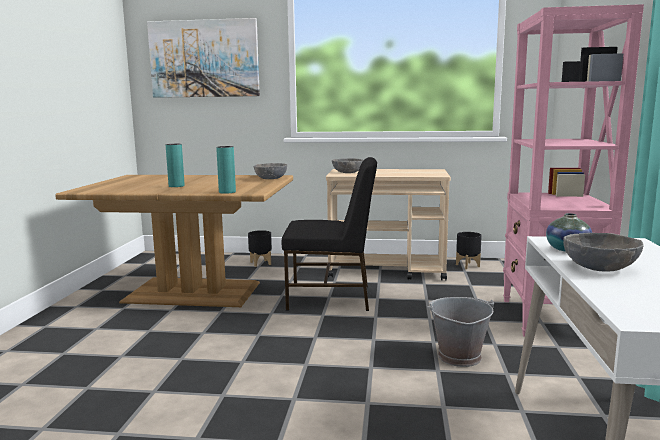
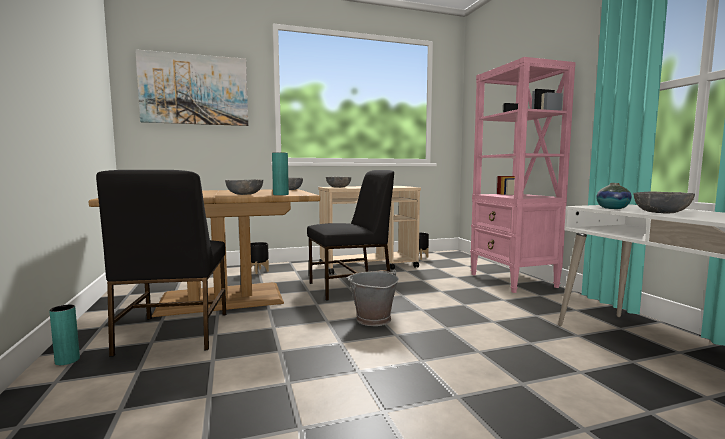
camera: 25 degrees left, 5 degrees down
(118, 323) = (173, 333): none -> black chair
(176, 186) = (215, 194): turquoise vase -> turquoise vase (67, 360)
(197, 189) = (245, 194): none -> grey bowl
(458, 356) = (493, 310): grey bucket -> grey bucket (373, 319)

